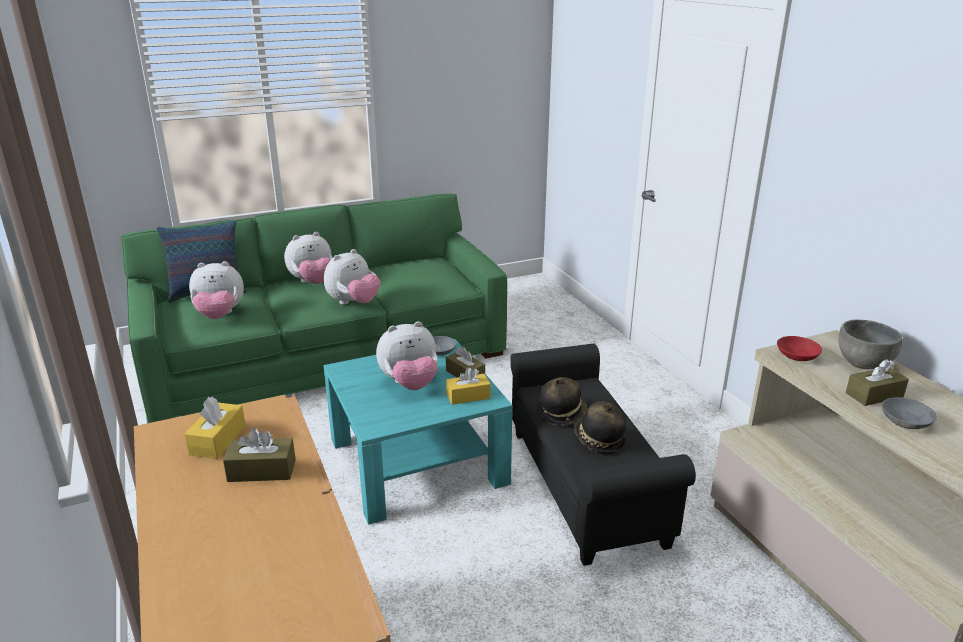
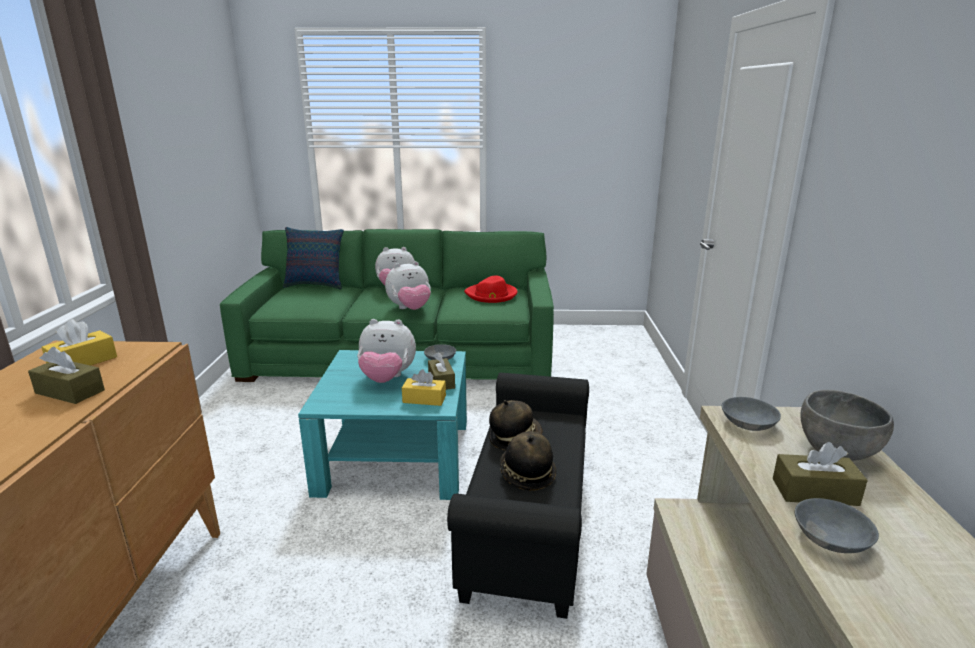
camera: 25 degrees right, 5 degrees down
(220, 315) = (304, 301): plush toy -> none
(423, 271) = (491, 295): none -> red hat
(796, 356) = (747, 423): red bowl -> grey bowl

